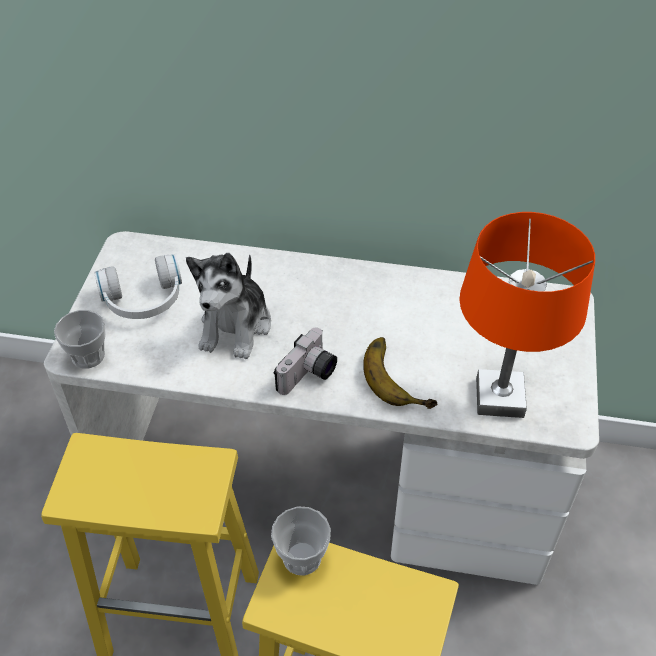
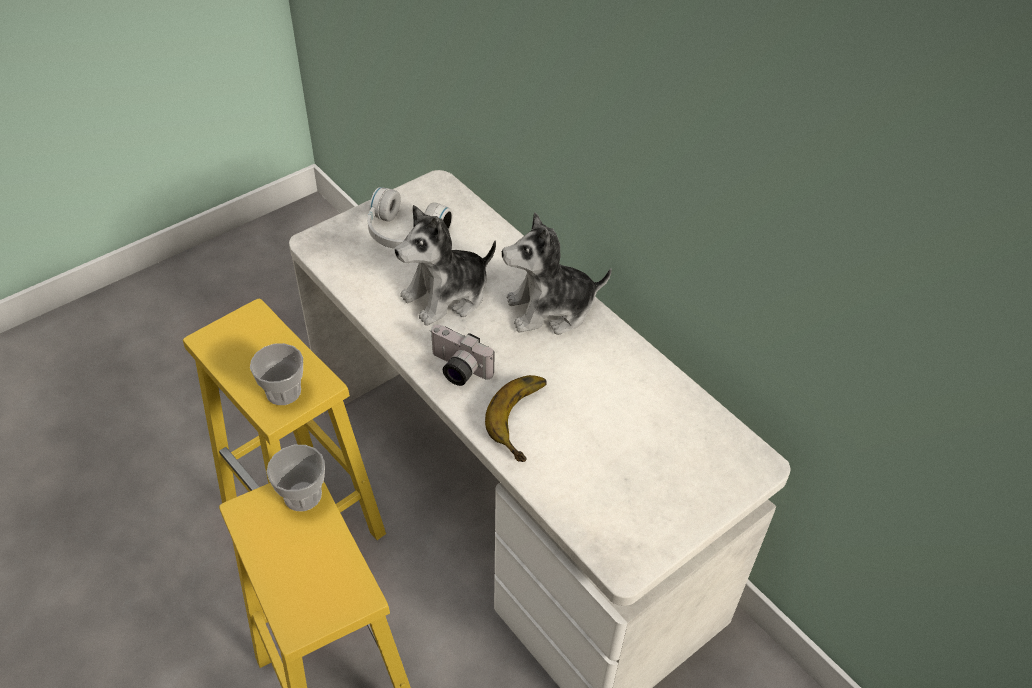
camera: 40 degrees right, 0 degrees up
(88, 356) = (323, 250): cup -> cup (283, 392)
(309, 376) = (457, 370): camera -> camera turned 45 degrees clockwise
(324, 286) = (550, 310): none -> plush toy
(499, 397) = (588, 496): orange table lamp -> none

